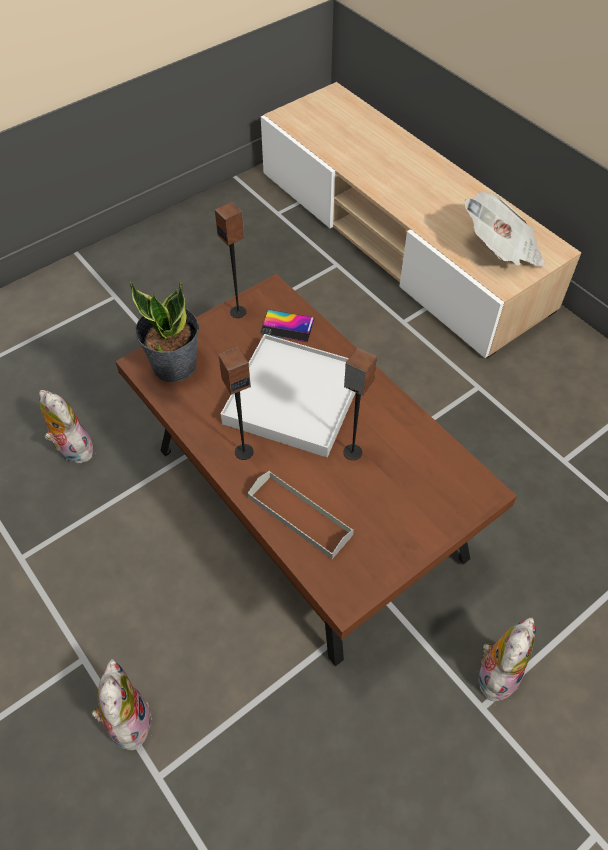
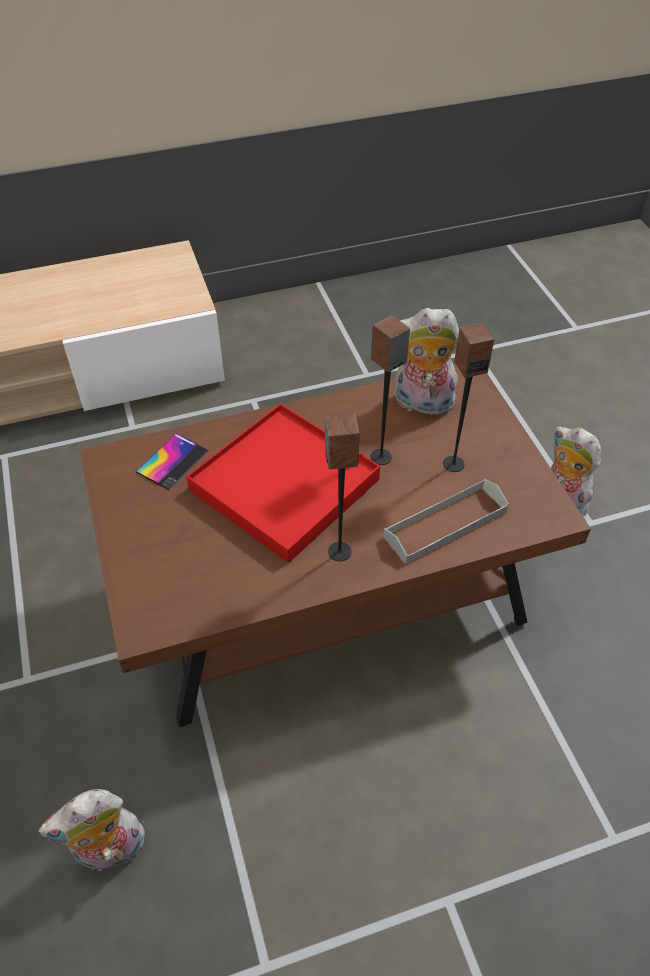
camera: 70 degrees left, 5 degrees down
(127, 720) = (541, 860): plush toy -> plush toy (421, 404)
(174, 364) = (166, 591): potted plant -> none
(238, 312) = (119, 501): speaker -> speaker (453, 463)
(294, 398) = (285, 485): white tray -> red tray
(501, 249) = (146, 286): newspaper -> none

